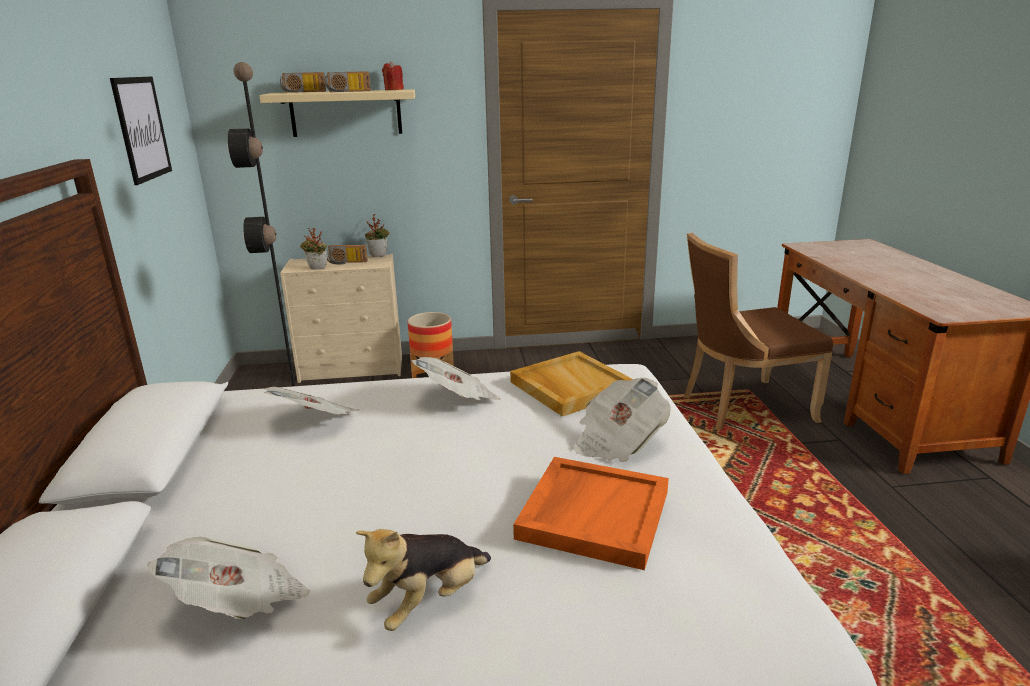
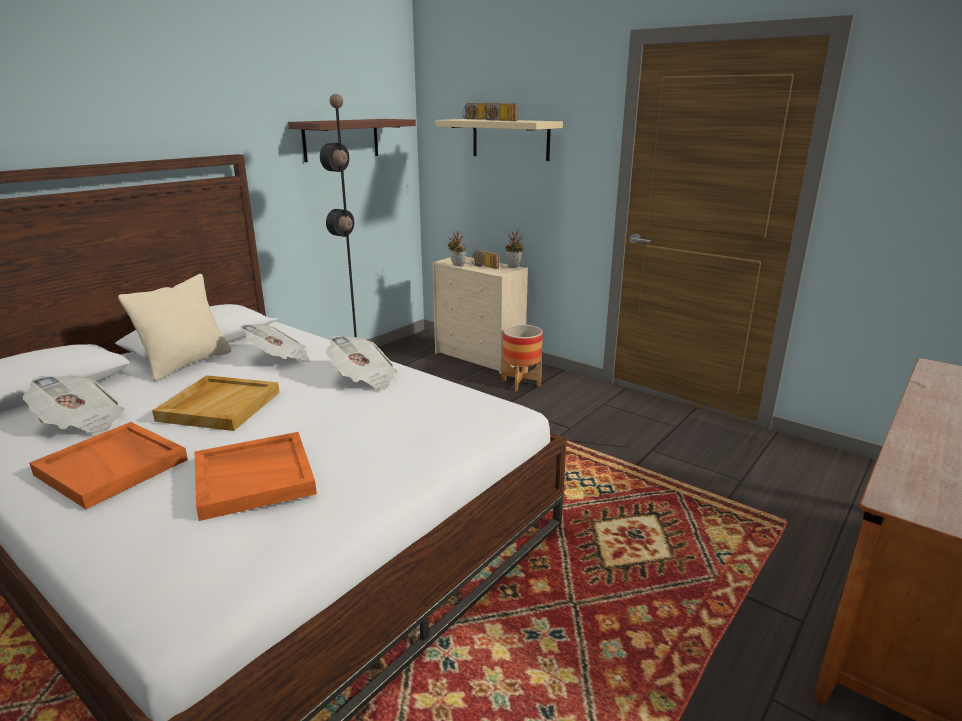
camera: 45 degrees right, 0 degrees up
(142, 128) = (341, 139): picture -> brown shelf
(201, 478) = (187, 363): none -> beige pillow
(393, 90) = (539, 120): red candle -> none
(429, 601) = (113, 467): plush toy -> orange tray
(570, 386) = (443, 403): beige tray -> beige tray (219, 406)
(617, 441) = (380, 451): newspaper -> none
(741, 407) = (744, 531): brown chair -> none

